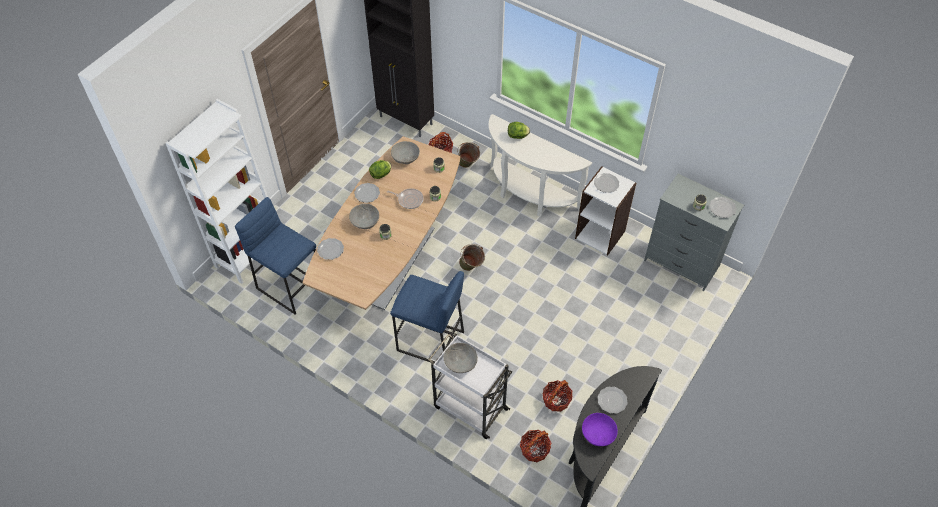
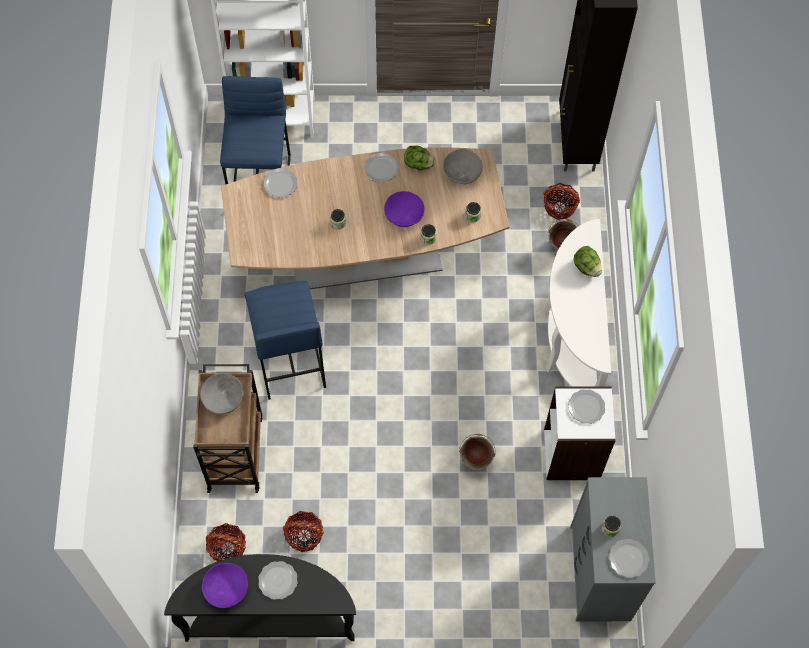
camera: 55 degrees right, 10 degrees up
(364, 221) = (342, 191): grey bowl -> none
(409, 200) = (404, 214): frying pan -> purple bowl
(469, 407) = (235, 451): white cart -> brown cart
(471, 268) = (416, 343): green bucket -> green bucket (475, 461)

